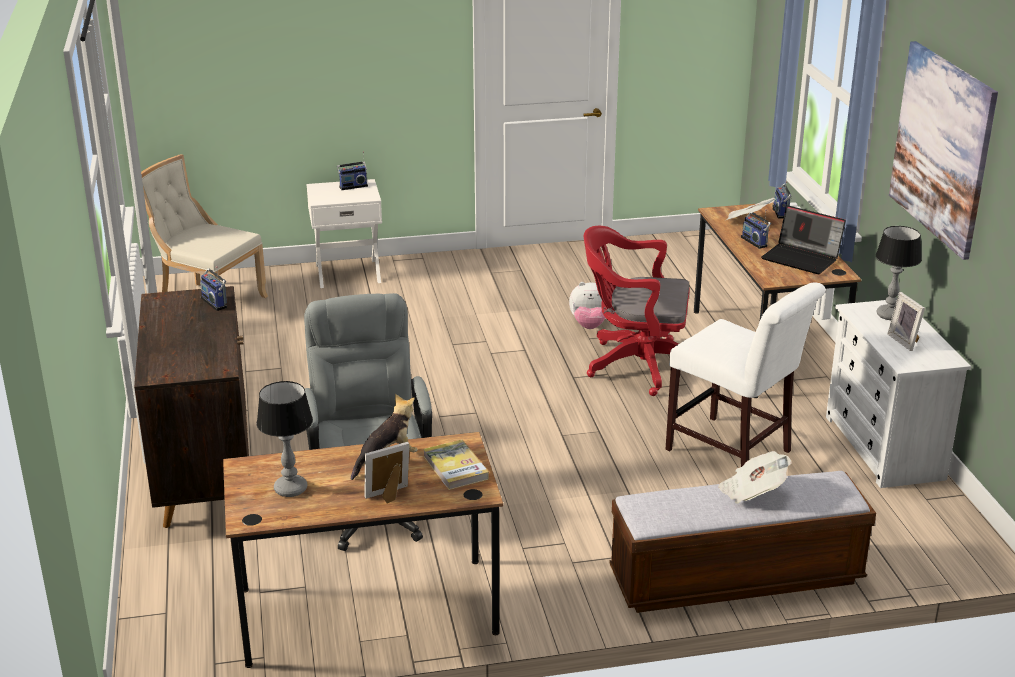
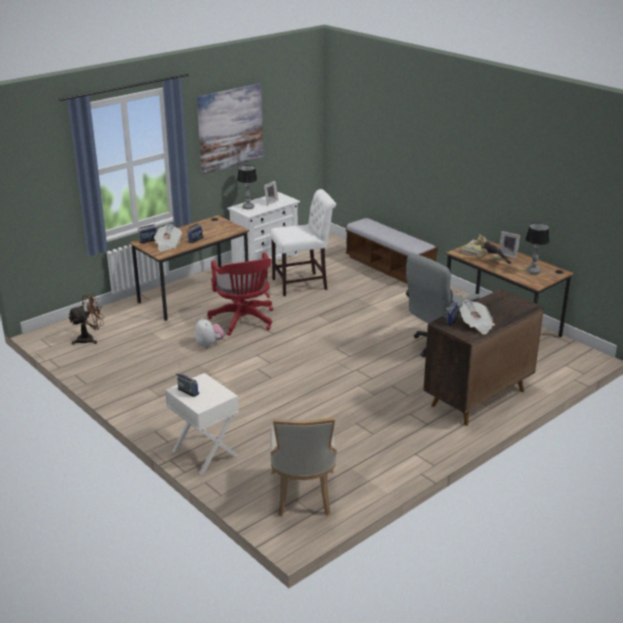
camera: 120 degrees left, 0 degrees up
(683, 258) = (89, 339): none -> brown fan
(734, 453) = (303, 284): white chair -> white chair turned 60 degrees clockwise
(752, 492) = (383, 232): newspaper -> newspaper (476, 325)
(802, 258) = (206, 227): laptop -> none

